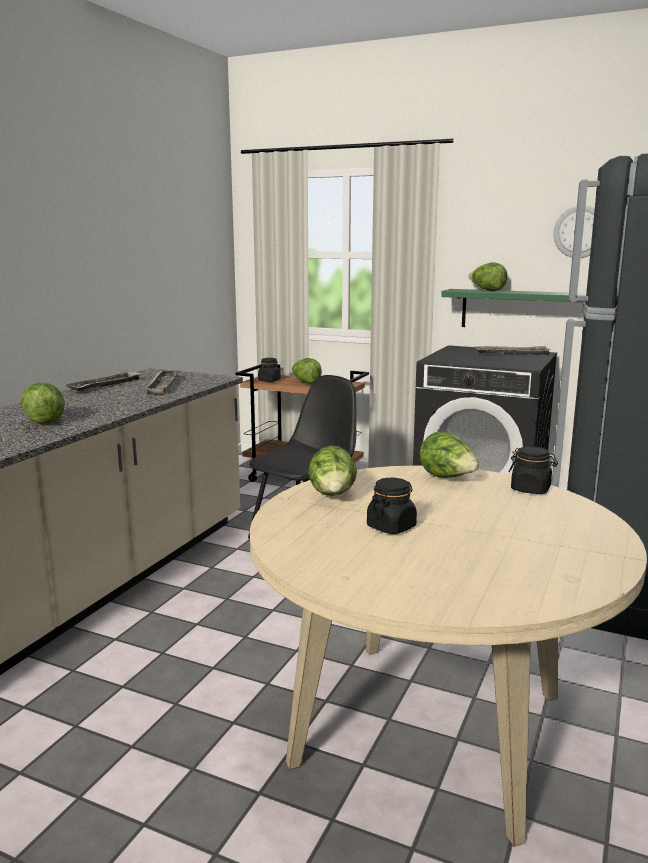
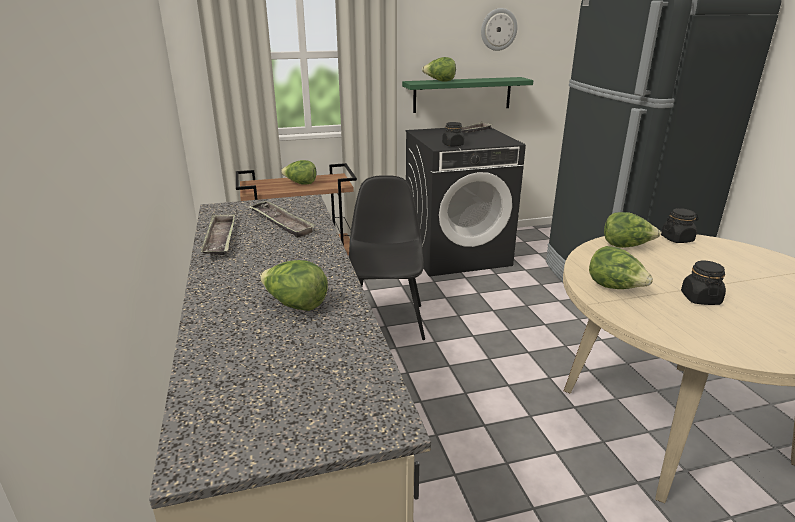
camera: 40 degrees left, 10 degrees up
(269, 380) = (263, 188): black jar -> black jar (453, 145)

